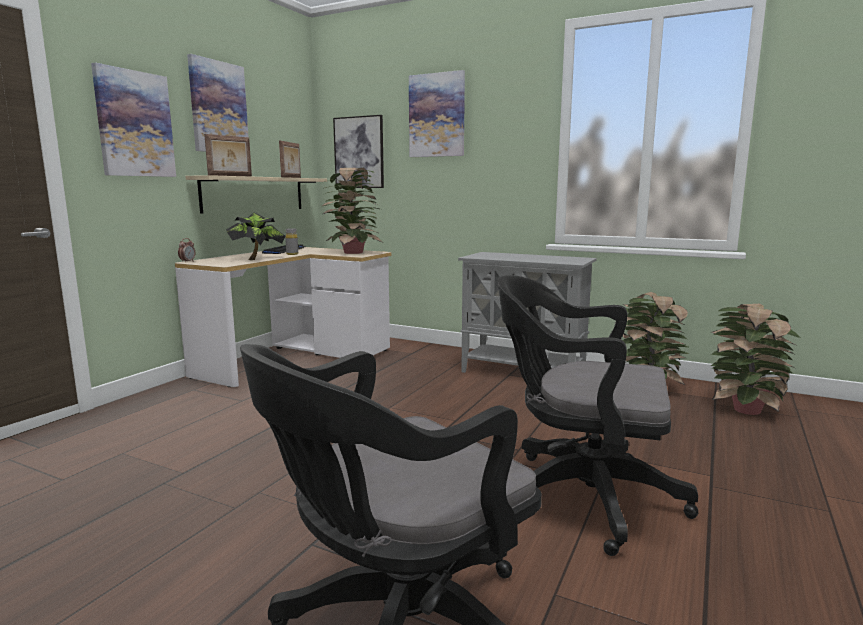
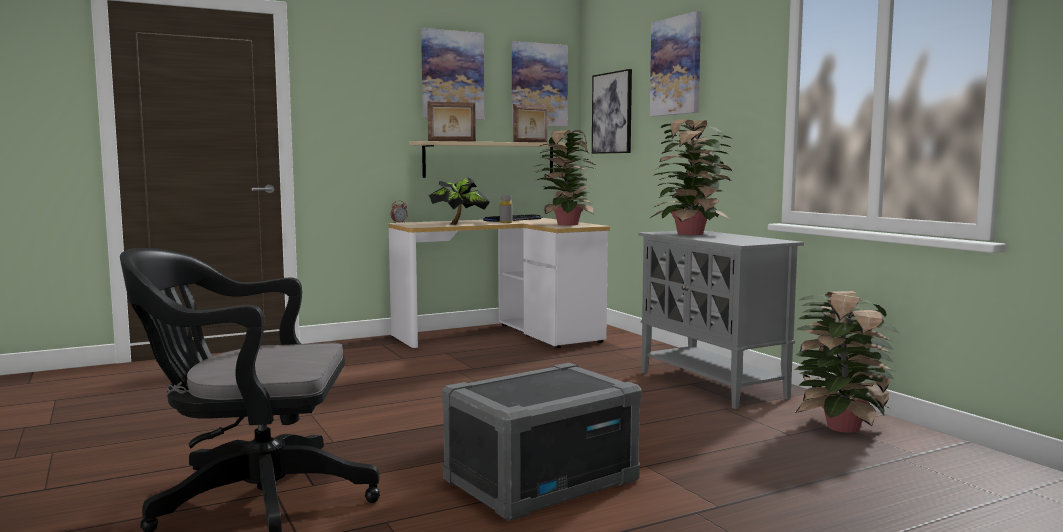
camera: 35 degrees right, 5 degrees down
(134, 124) = (361, 96): picture -> picture (539, 85)
(579, 495) = (541, 480): black office chair -> grey storage box
(744, 409) = (935, 472): potted plant -> potted plant (690, 233)

